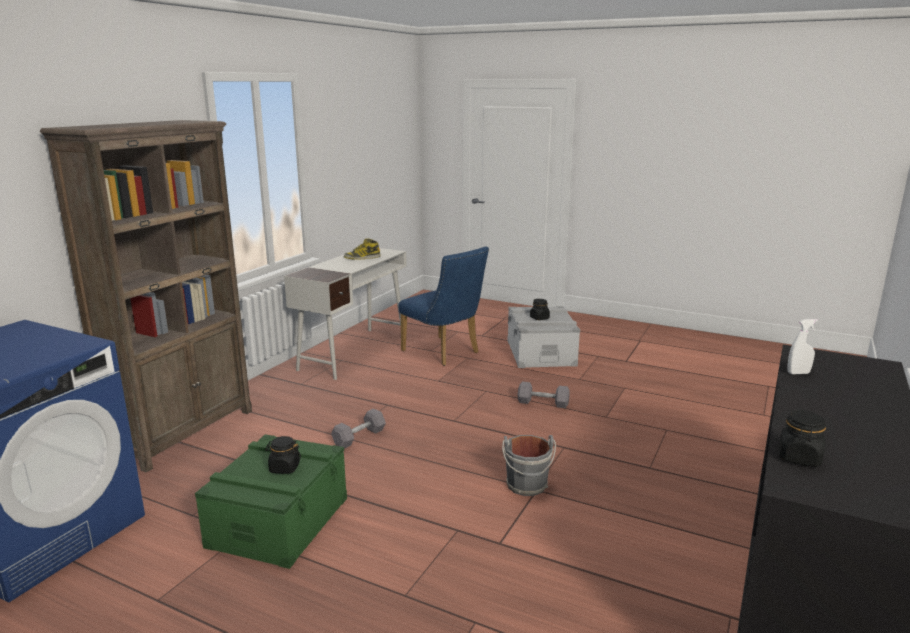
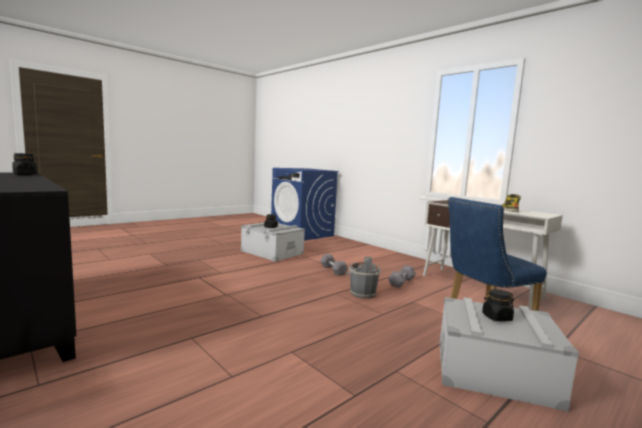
camera: 110 degrees right, 10 degrees down
(185, 433) = (364, 247): brown bookcase -> none
(278, 521) = (272, 252): green storage box -> grey storage box
(527, 486) = (232, 293): grey bucket -> grey bucket (361, 293)
(543, 403) = (343, 330): grey dumbbell -> grey dumbbell (401, 282)
(798, 373) = (41, 184): white spray bottle -> none

